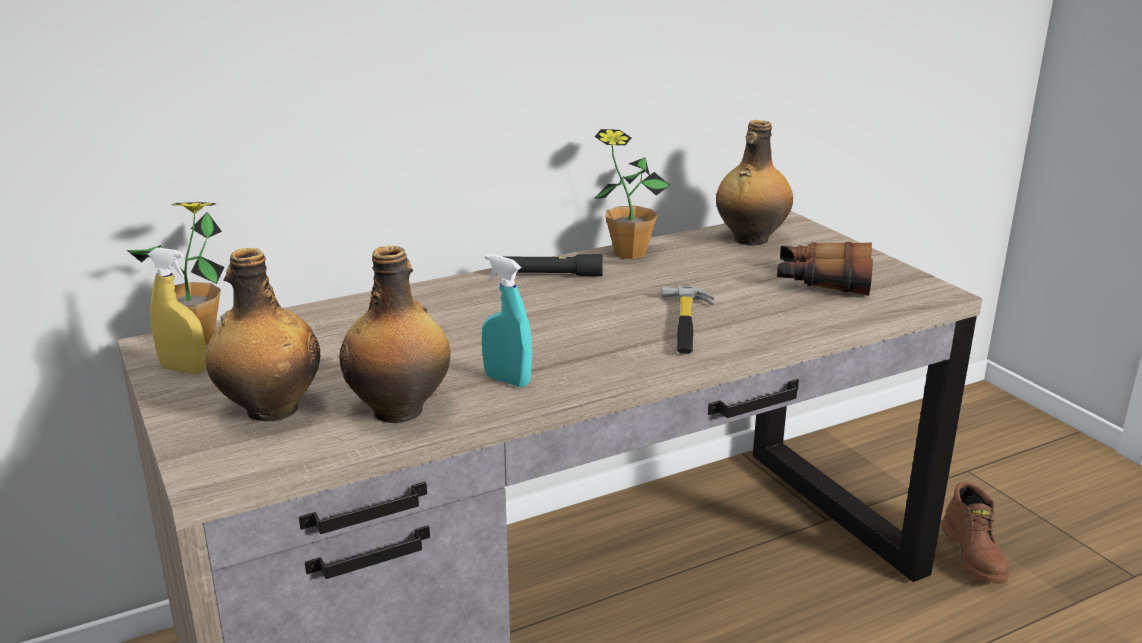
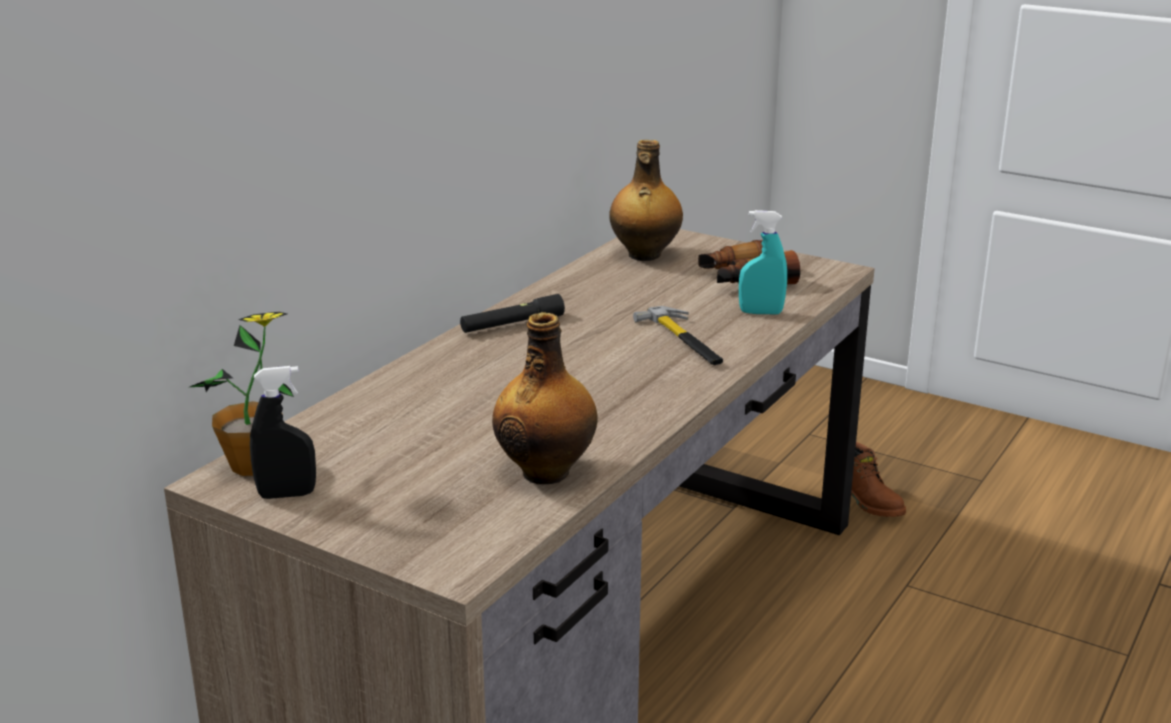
camera: 30 degrees left, 0 degrees up
(184, 369) = (287, 494): yellow spray bottle -> black spray bottle
(270, 410) = (429, 504): bottle -> none
(507, 380) = (602, 423): turquoise spray bottle -> turquoise spray bottle (761, 312)
(629, 253) = (557, 289): potted plant -> none

